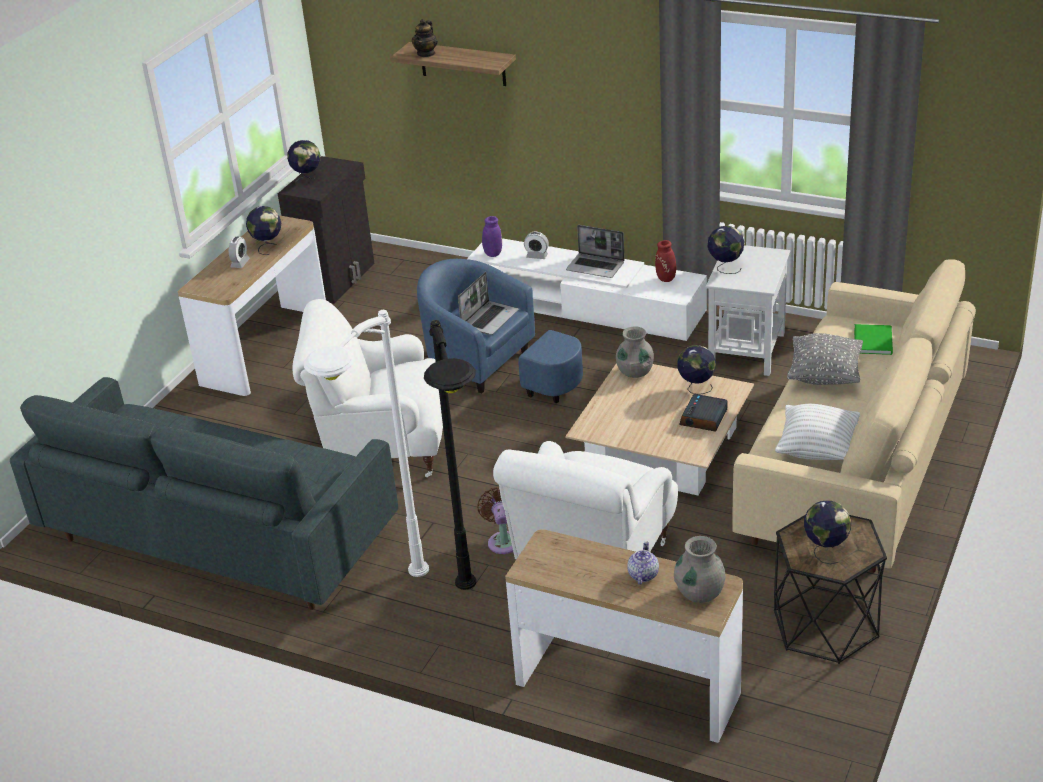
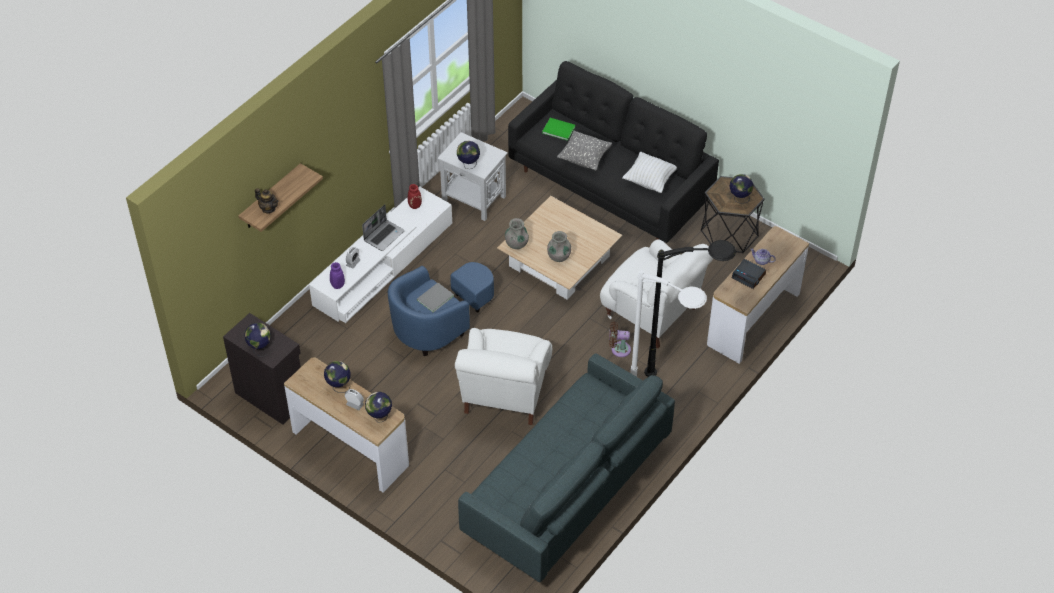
camera: 80 degrees left, 15 degrees up
(489, 319) = (434, 298): laptop -> grey book
(696, 388) = (545, 221): globe -> globe (379, 417)
(700, 593) = (781, 243): grey vase -> grey vase (559, 256)
(704, 418) = (576, 225): alarm clock -> alarm clock (749, 276)
(855, 469) = (610, 186): beige sofa -> black sofa

